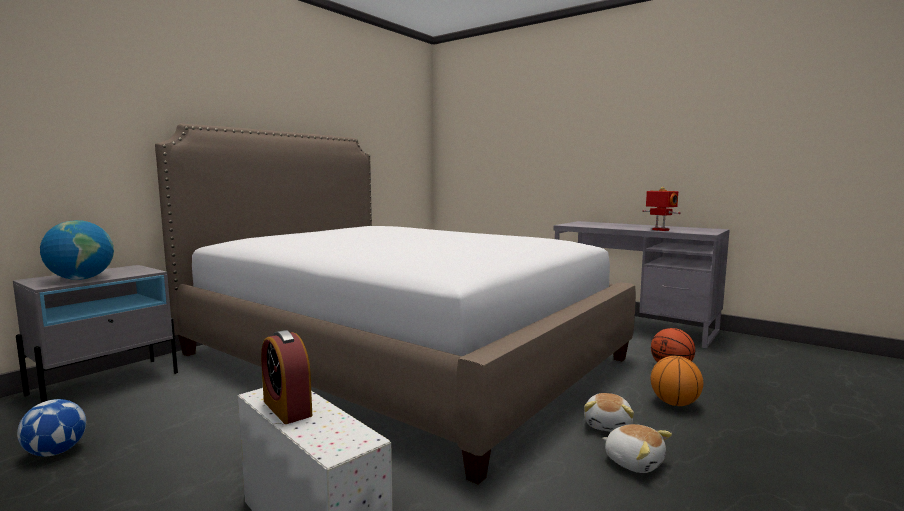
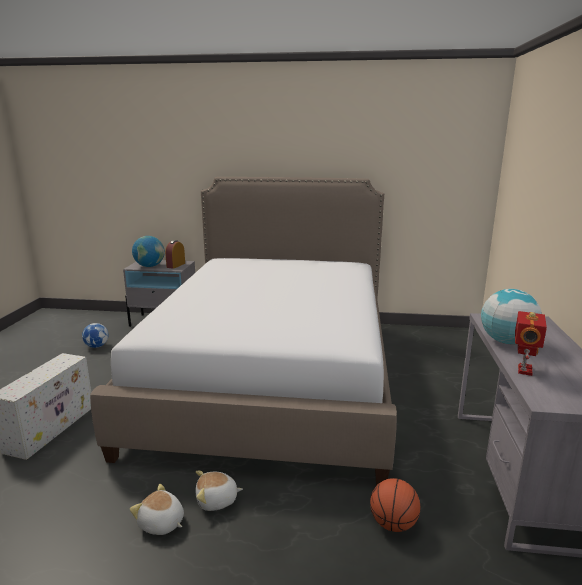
camera: 60 degrees right, 10 degrees up
(287, 408) = (47, 368): alarm clock -> alarm clock (176, 265)
(613, 227) = (506, 341): none -> globe
(634, 462) = (161, 524): plush toy -> plush toy turned 105 degrees clockwise
(675, 403) = (291, 536): basketball -> none

